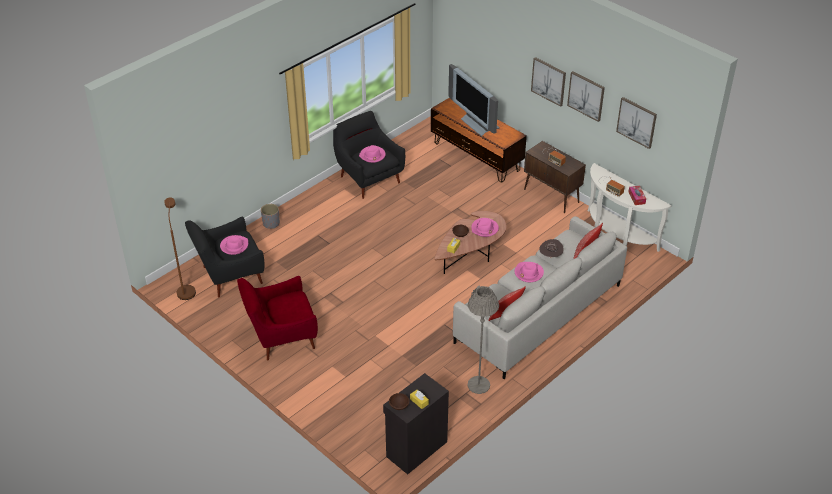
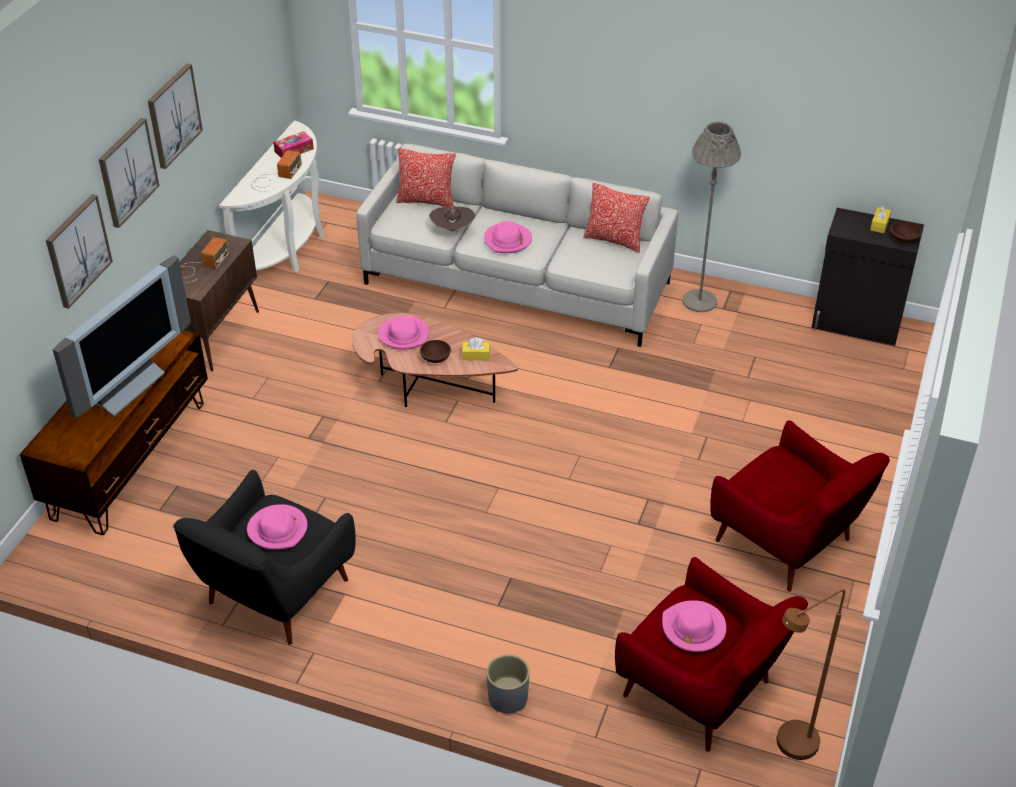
camera: 115 degrees left, 0 degrees up
(229, 276) = (702, 693): black armchair -> red armchair
(637, 122) = (230, 60): picture -> picture (77, 250)

